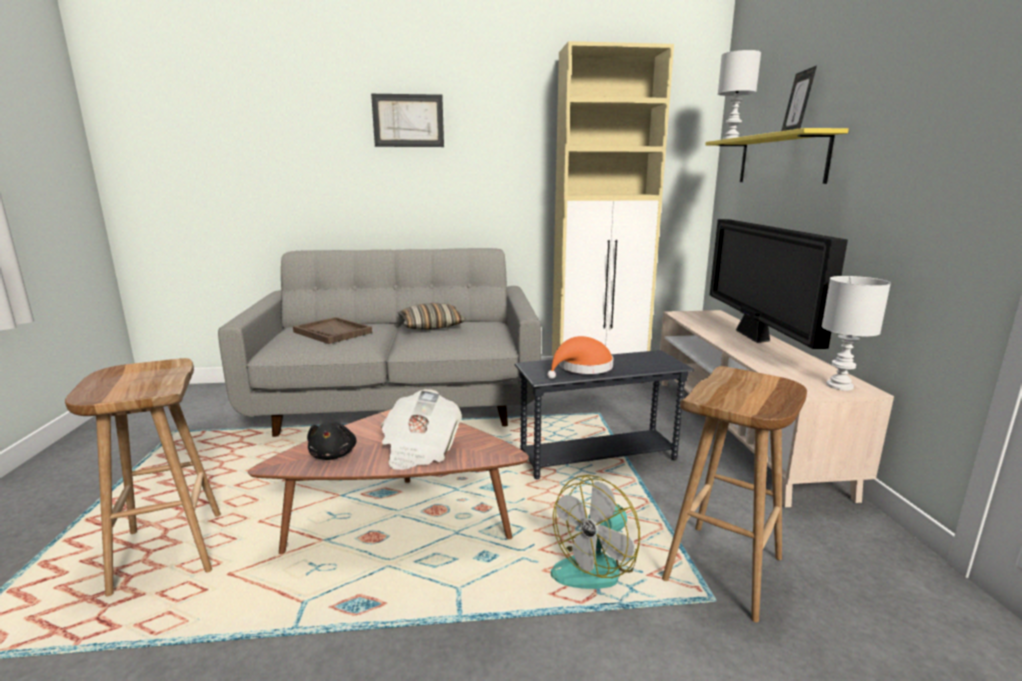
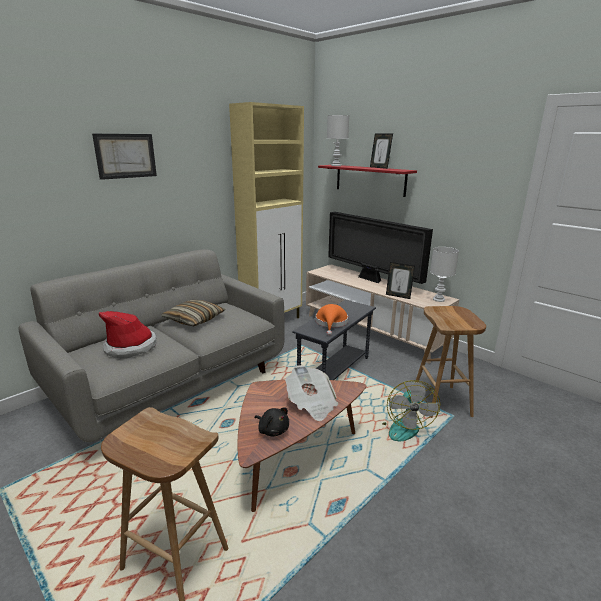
camera: 40 degrees left, 5 degrees up
(333, 332) = (131, 347): brown tray -> hat
(761, 364) = (398, 296): none -> picture frame
(781, 159) = (370, 180): yellow shelf -> red shelf

